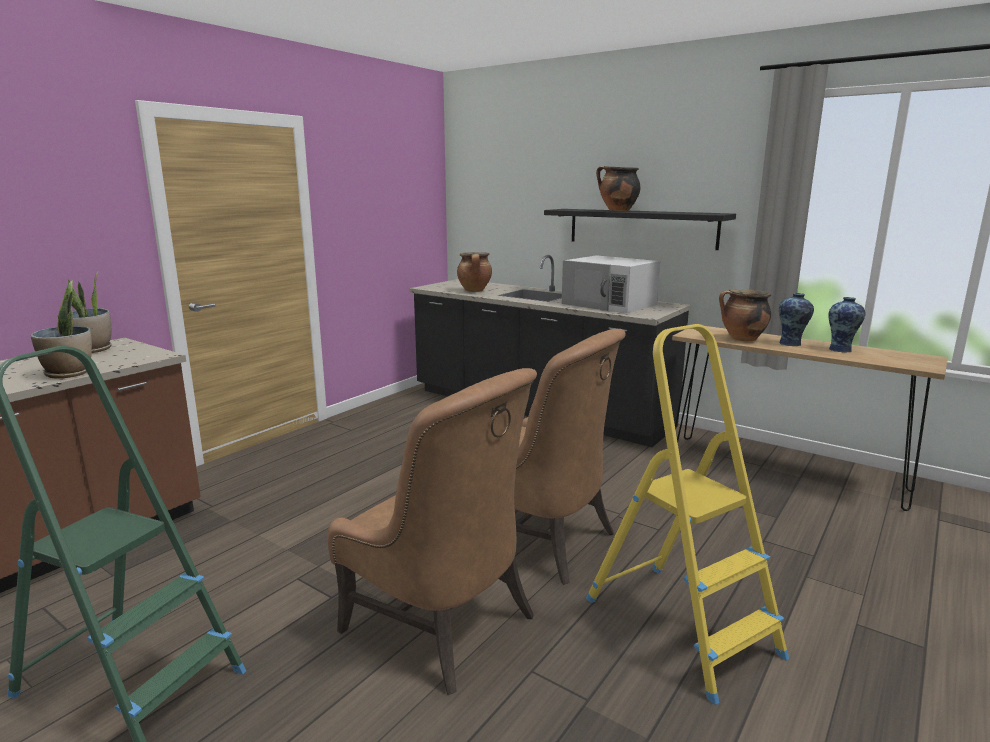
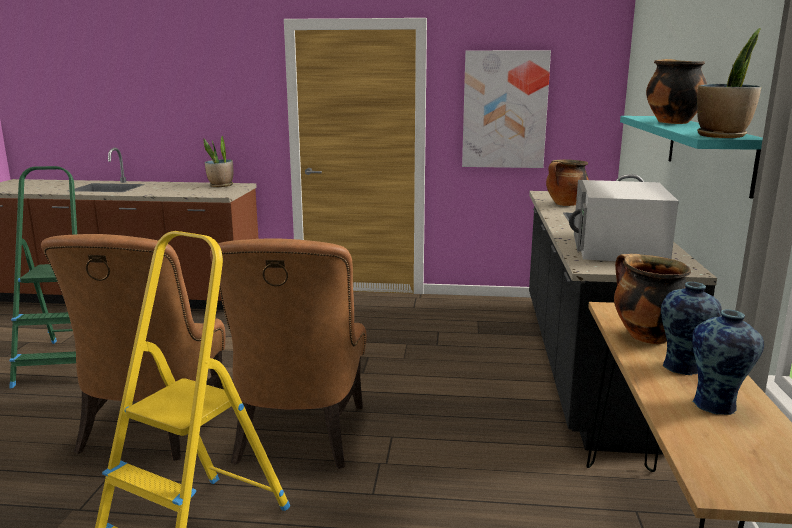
camera: 60 degrees right, 0 degrees up
(69, 373) = (171, 193): potted plant -> potted plant (722, 136)
(373, 214) = (504, 110): none -> picture
(641, 228) = (708, 151): black shelf -> turquoise shelf

